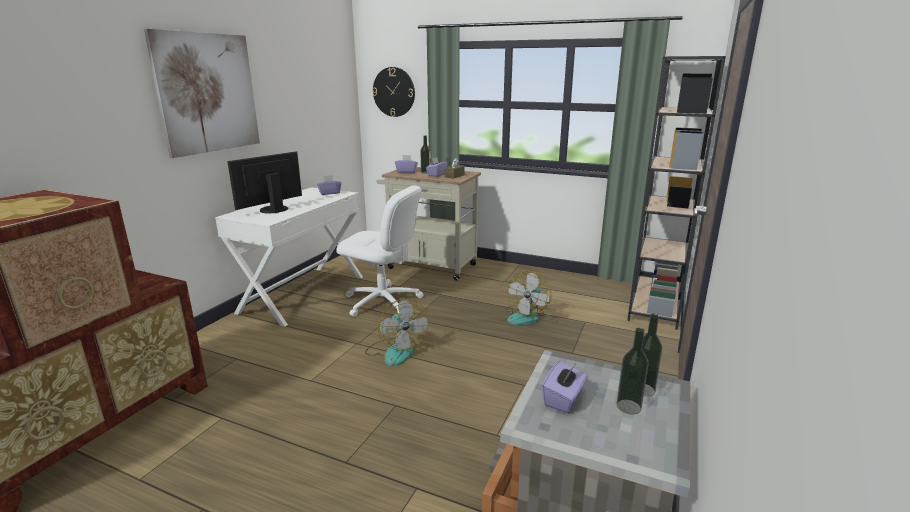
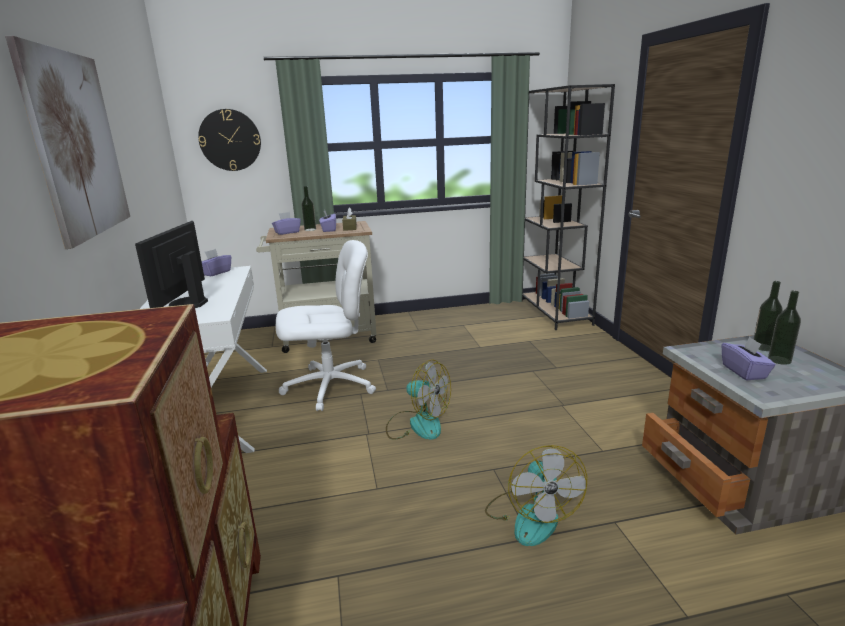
camera: 35 degrees left, 0 degrees up
(526, 316) = (481, 352): fan -> fan (531, 516)

